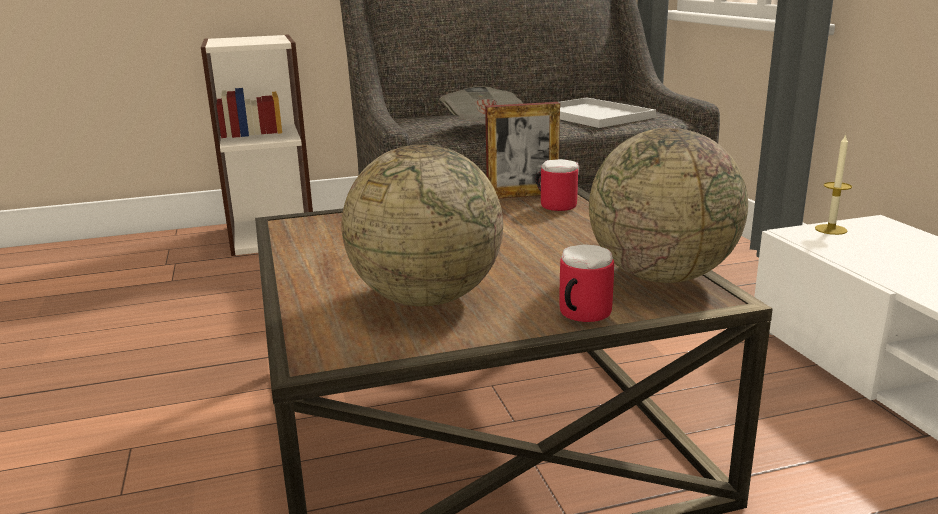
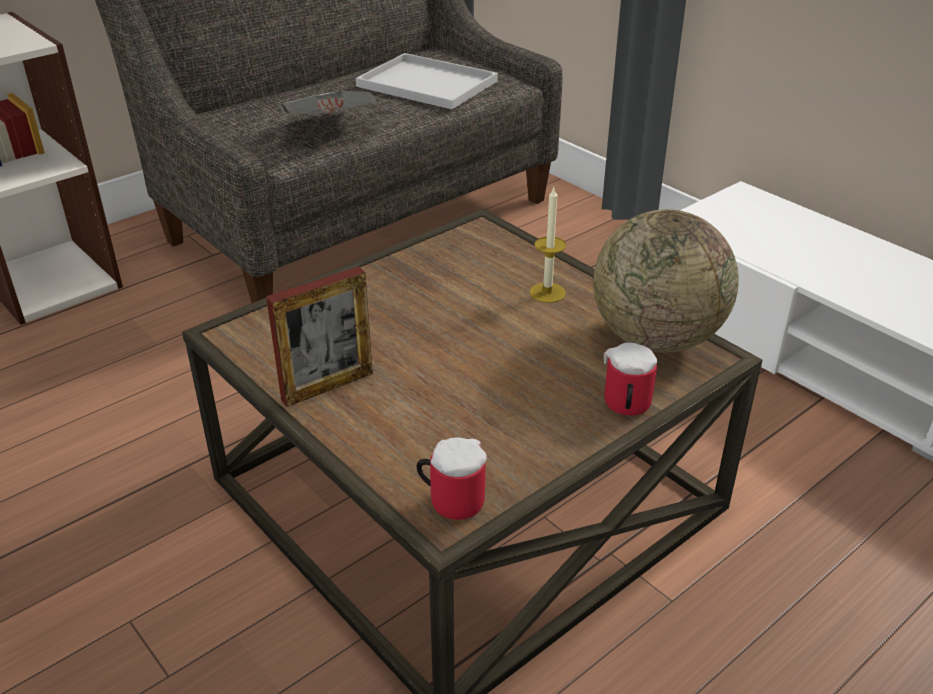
camera: 25 degrees left, 15 degrees up
(426, 298) = (476, 417): globe -> none
(522, 195) = (447, 238): picture frame -> picture frame (327, 386)
(555, 205) = (490, 248): mug -> mug (451, 498)
(831, 229) = (711, 210): candle -> candle (547, 293)

